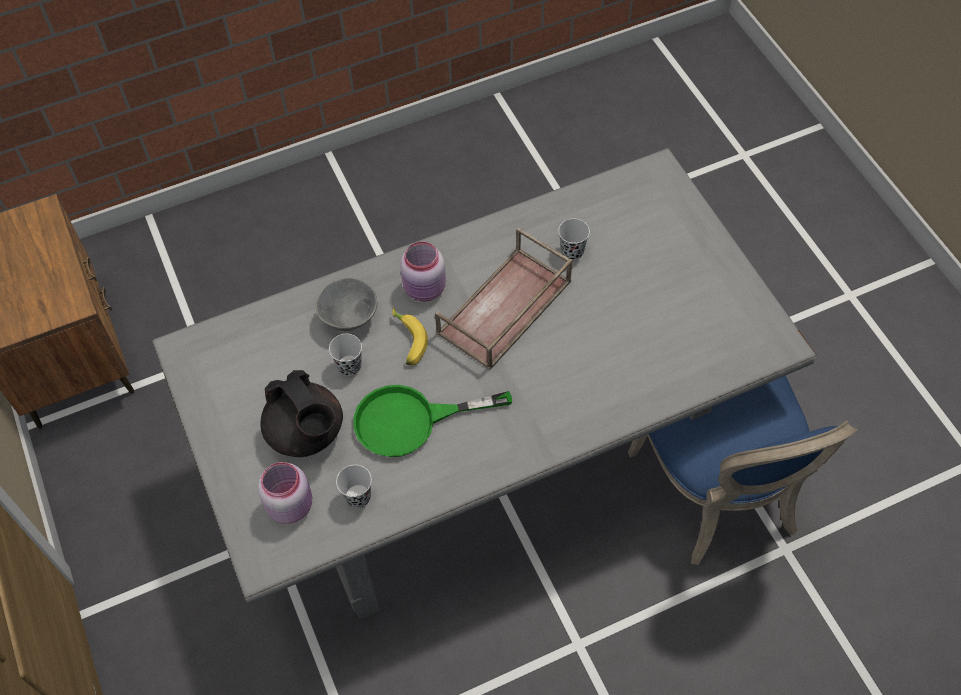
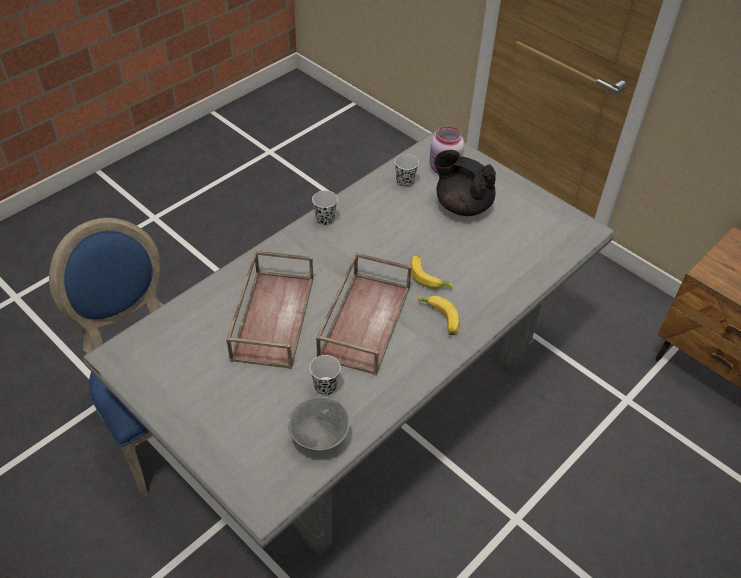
camera: 155 degrees right, 10 degrees down
(349, 366) = (461, 250): black cup -> black cup (325, 219)
(350, 319) = (483, 280): grey bowl -> grey bowl (318, 437)
(411, 421) = (395, 229): green frying pan -> none
(425, 289) = (438, 318): pink jar -> banana
(602, 342) = (272, 317): none -> brown tray

